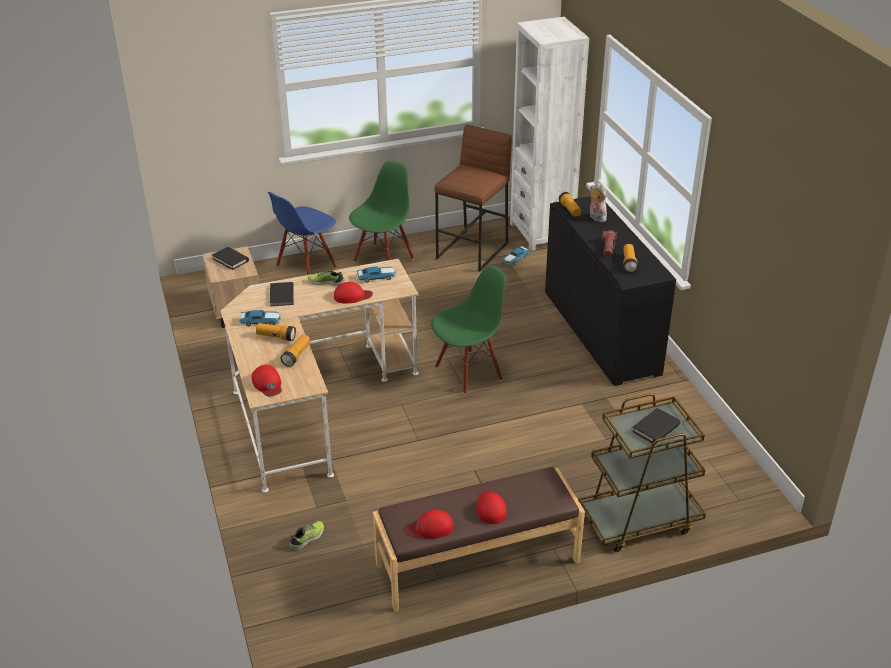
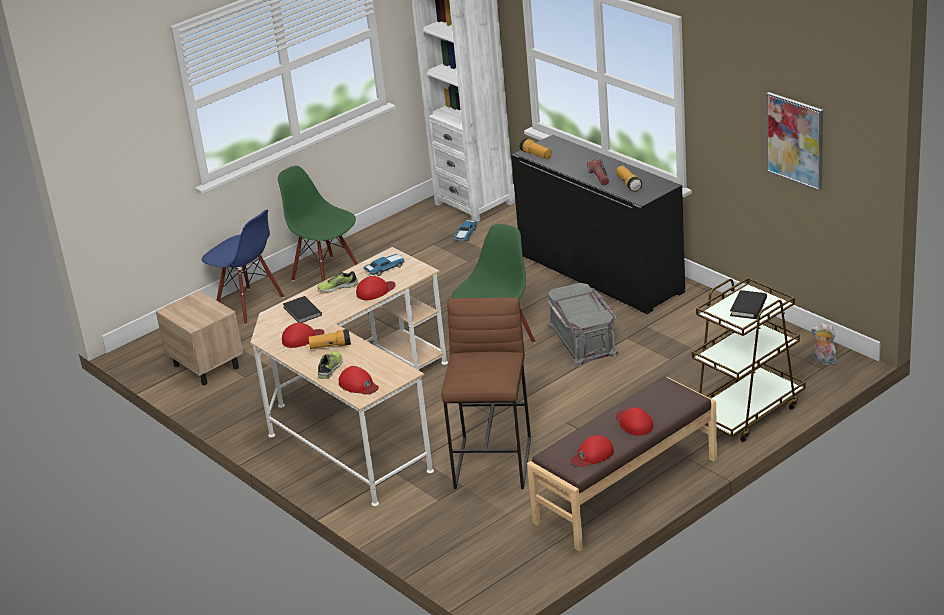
camera: 20 degrees left, 5 degrees down
(230, 260) = (192, 307): black book -> none
(261, 321) = (302, 338): toy car -> red cap
(296, 356) = (366, 355): flashlight -> none
(306, 268) = (249, 305): blue chair -> blue chair turned 75 degrees counterclockwise
(308, 538) = (451, 526): shoe -> shoe (331, 368)
(383, 259) = (326, 274): green chair -> green chair turned 60 degrees counterclockwise
(473, 251) = (416, 239): brown stool -> brown stool (494, 463)
(544, 392) = (583, 339): none -> grey storage box
(596, 218) = (566, 155): plush toy -> plush toy (823, 361)
(775, 274) = (795, 140): none -> picture

